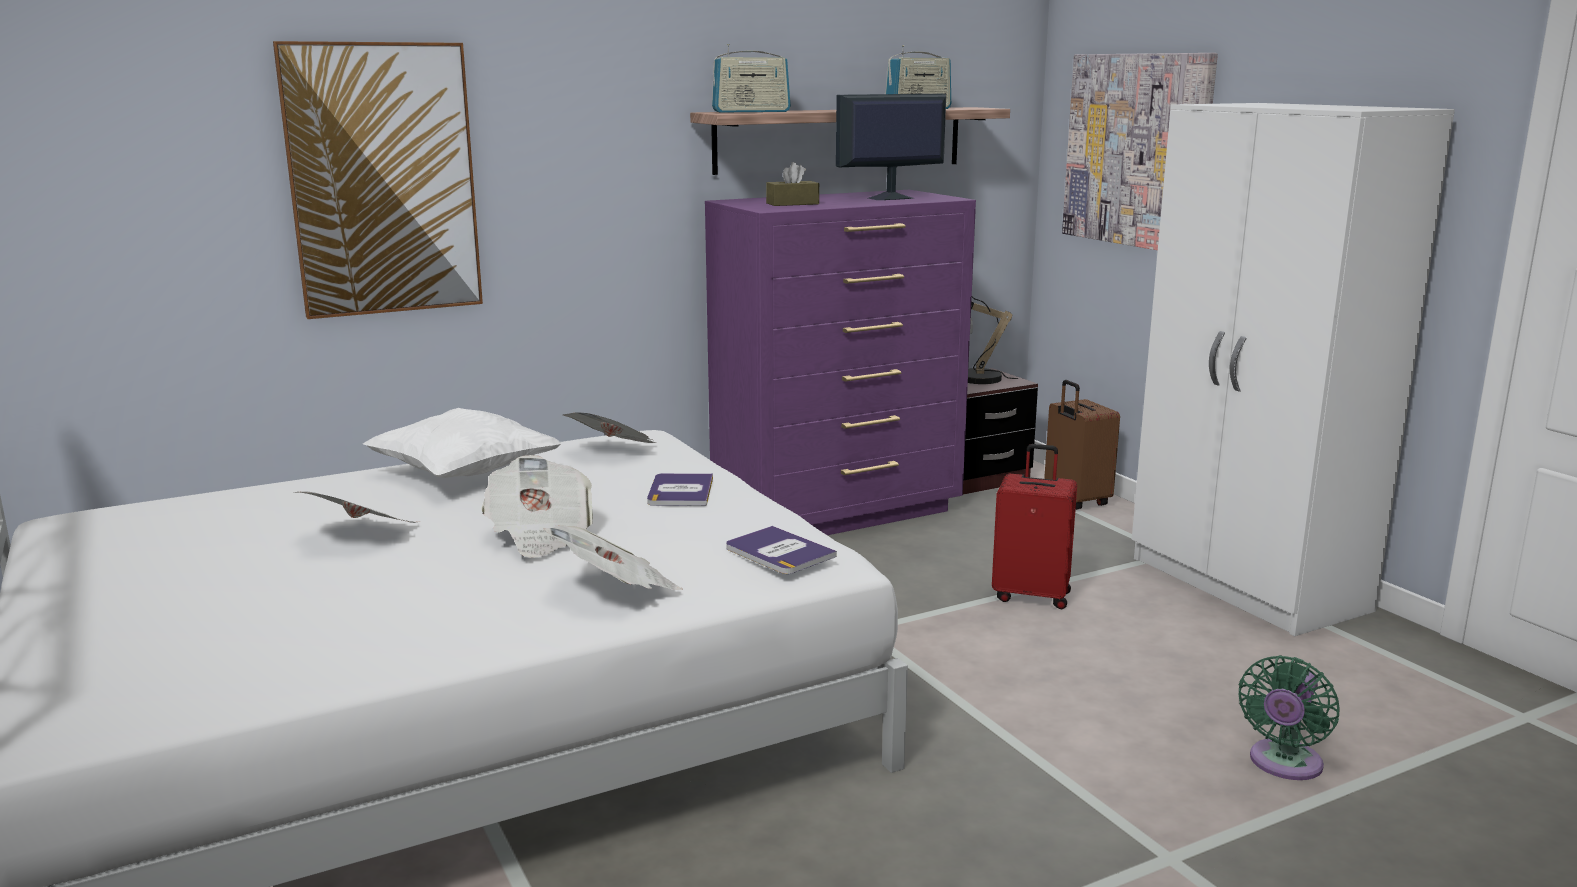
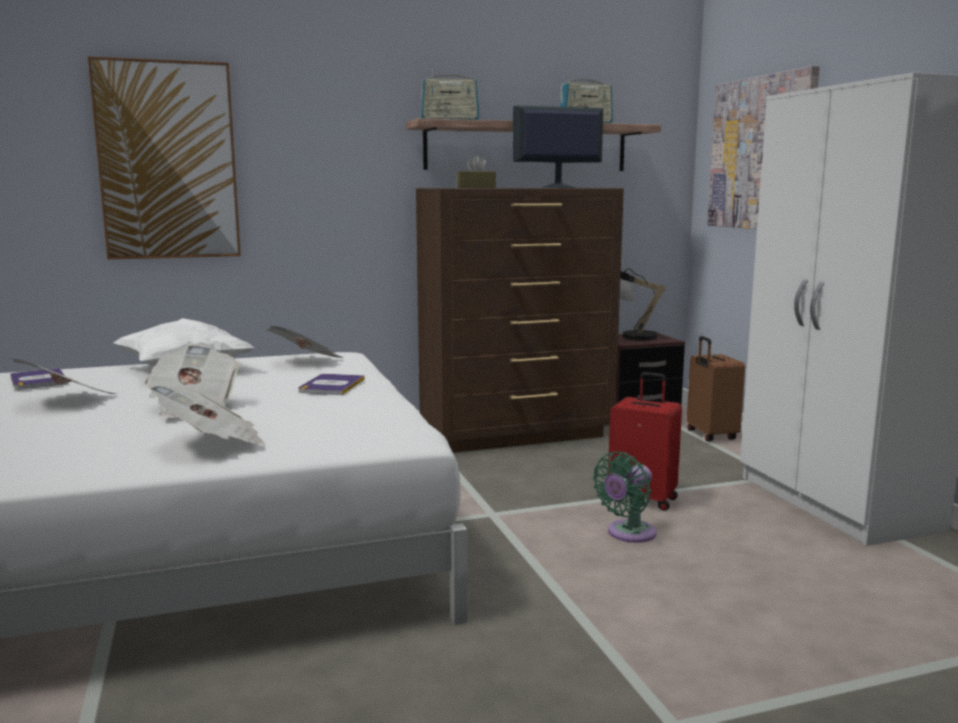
camera: 10 degrees right, 5 degrees down
(779, 552) = (365, 425): book -> book (38, 380)
(839, 513) = (517, 434): purple dresser -> brown dresser
(1283, 764) = (818, 652): green fan -> green fan (628, 534)

